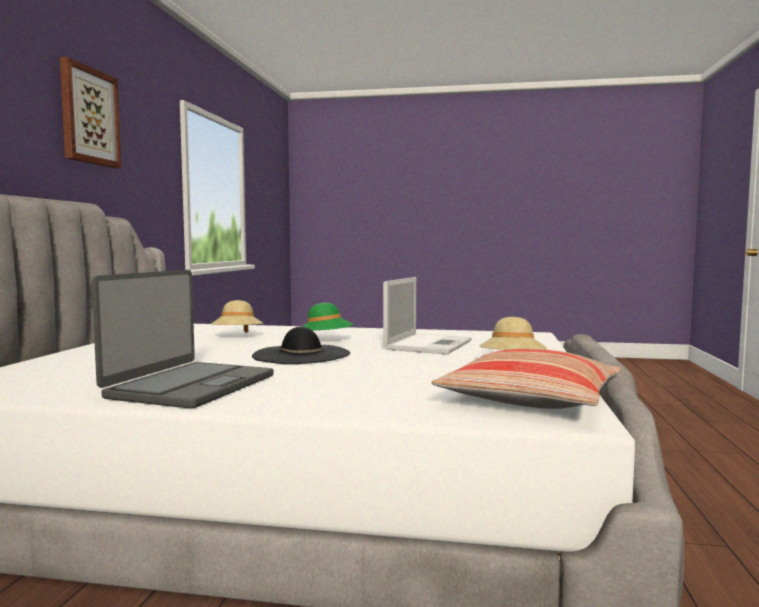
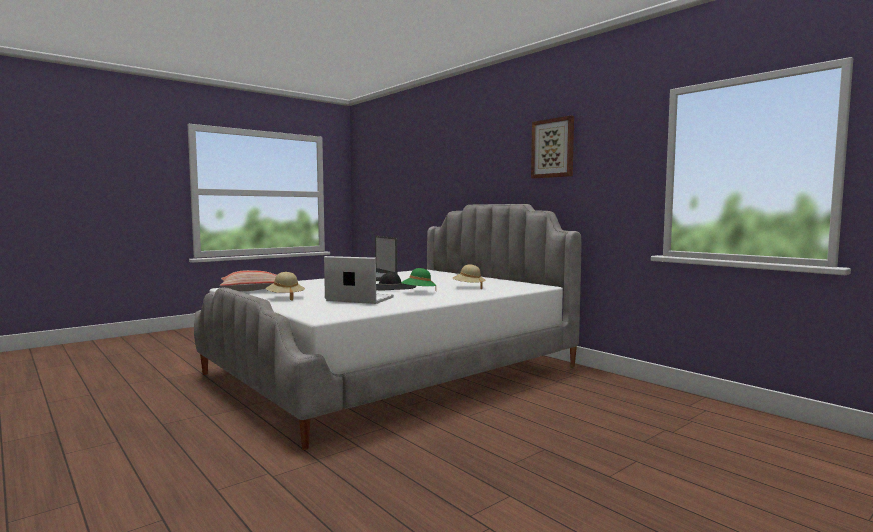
camera: 130 degrees right, 0 degrees up
(429, 344) = (358, 299): laptop -> laptop turned 135 degrees clockwise

